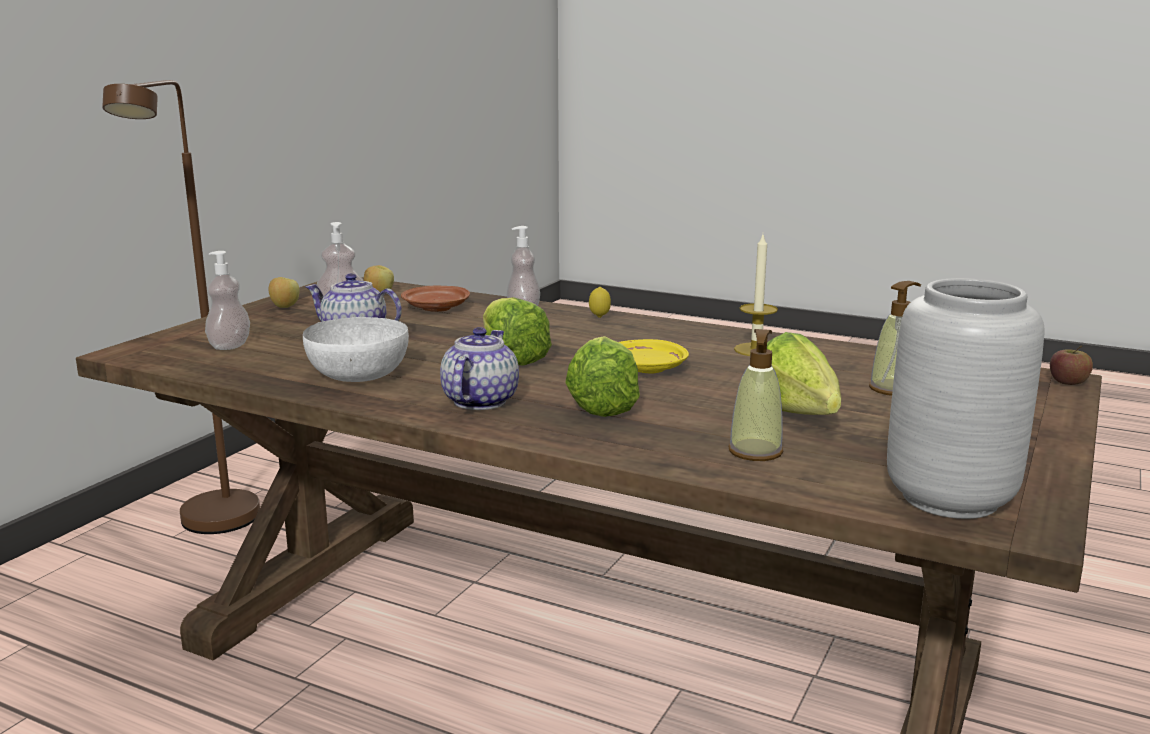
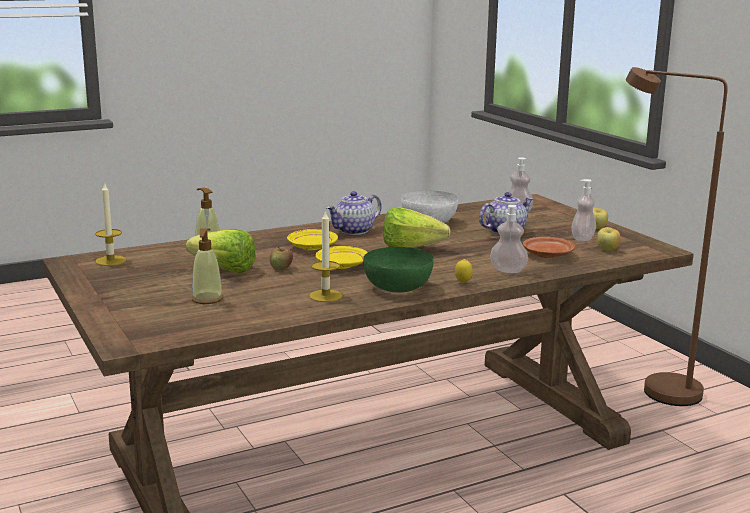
camera: 125 degrees right, 0 degrees up
(479, 401) = (354, 231): teapot -> teapot turned 90 degrees clockwise
(605, 401) = (312, 247): lettuce -> yellow plate
(666, 333) = (398, 287): none -> green bowl
(946, 498) = (110, 261): grey vase -> candle
(1068, 382) = (118, 343): apple -> apple (281, 268)

